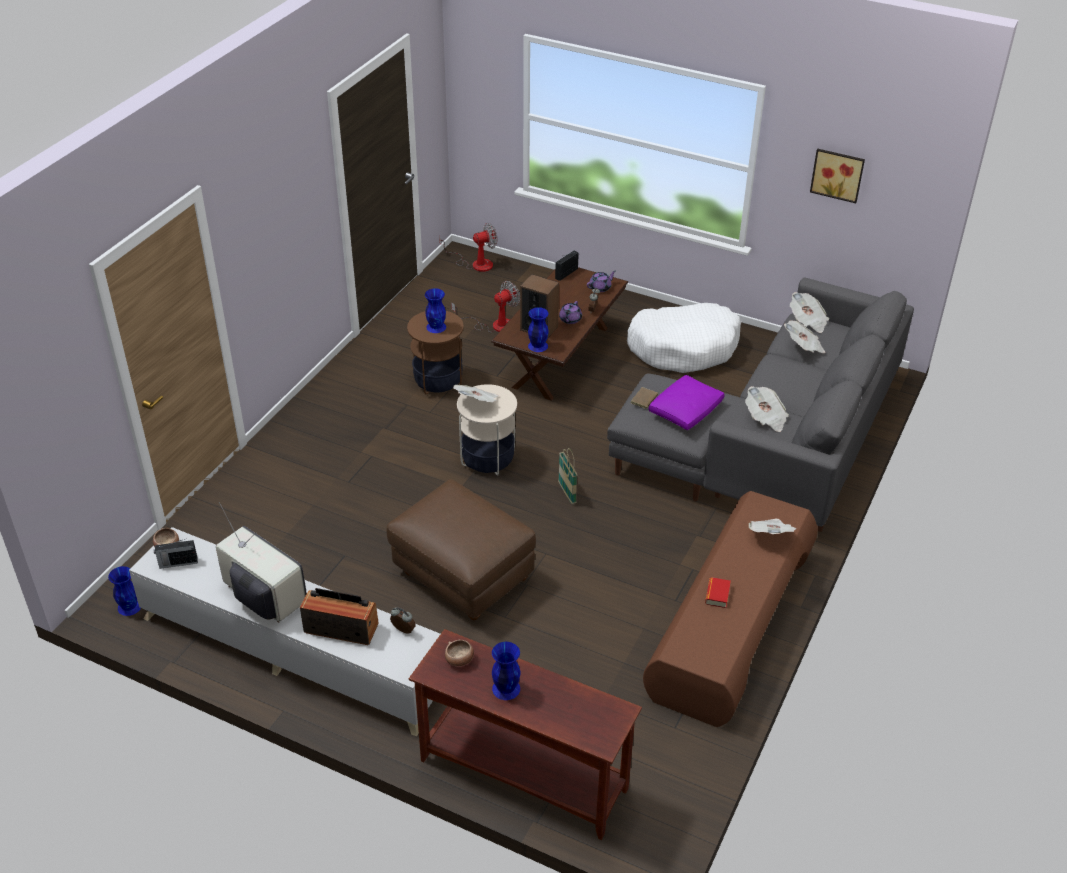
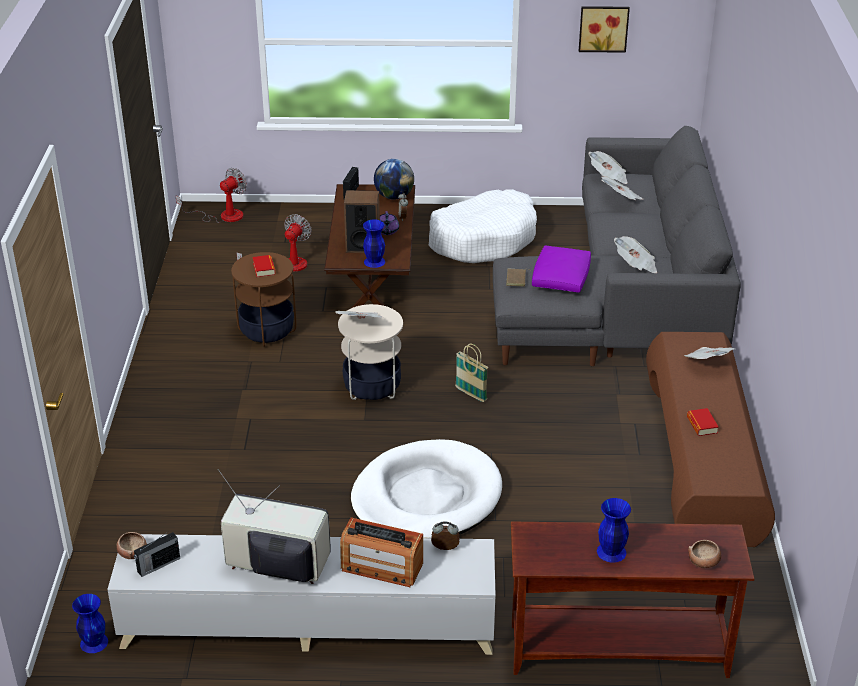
camera: 25 degrees left, 5 degrees down
(341, 628) = (381, 566): radio -> radio turned 150 degrees counterclockwise
(436, 327) = (264, 269): blue vase -> book
(459, 660) = (548, 542): bowl -> bowl (704, 562)
(462, 575) = (426, 497): brown ottoman -> white dog bed
(600, 288) = (394, 196): purple teapot -> globe

